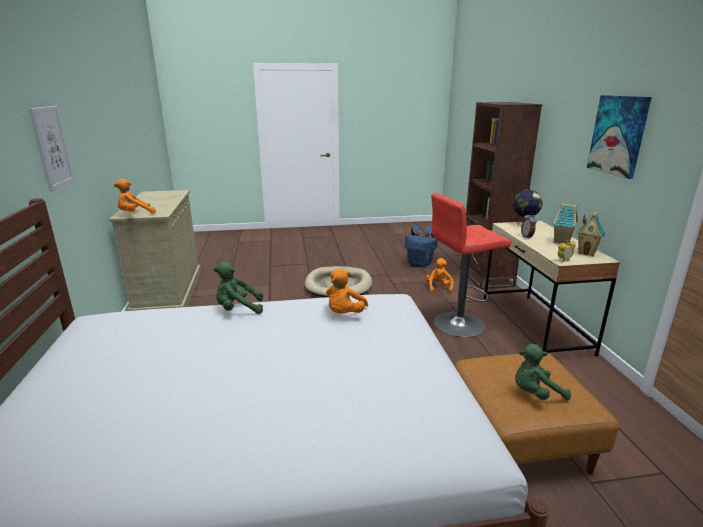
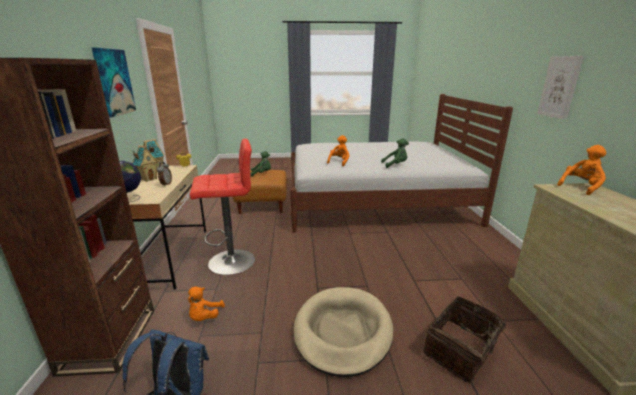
camera: 175 degrees left, 0 degrees up
(265, 281) = (461, 352): none -> basket

